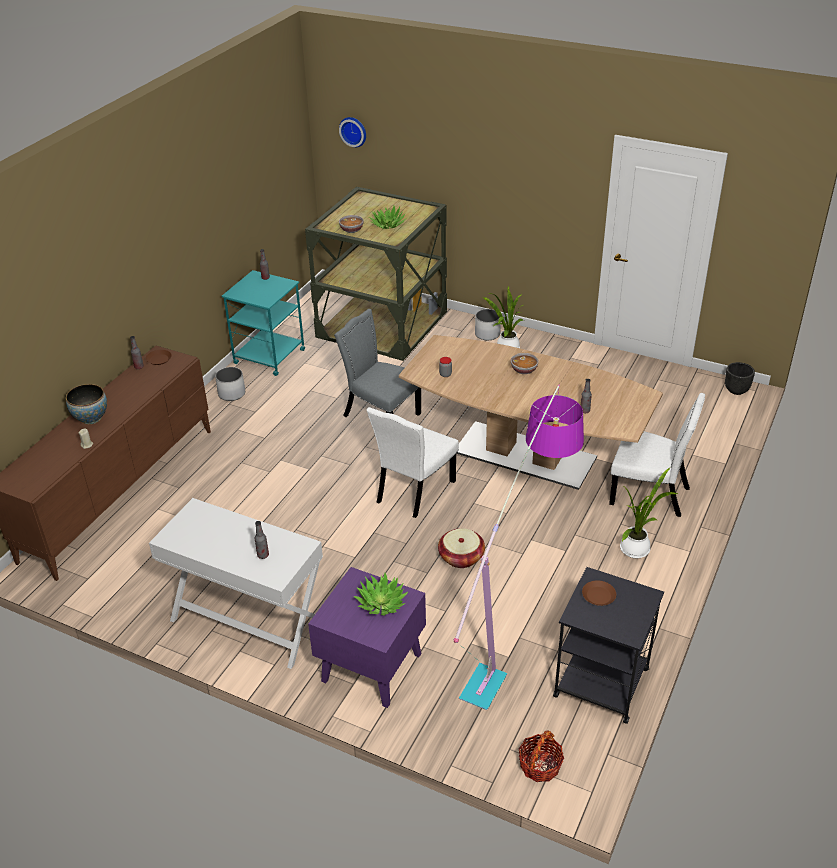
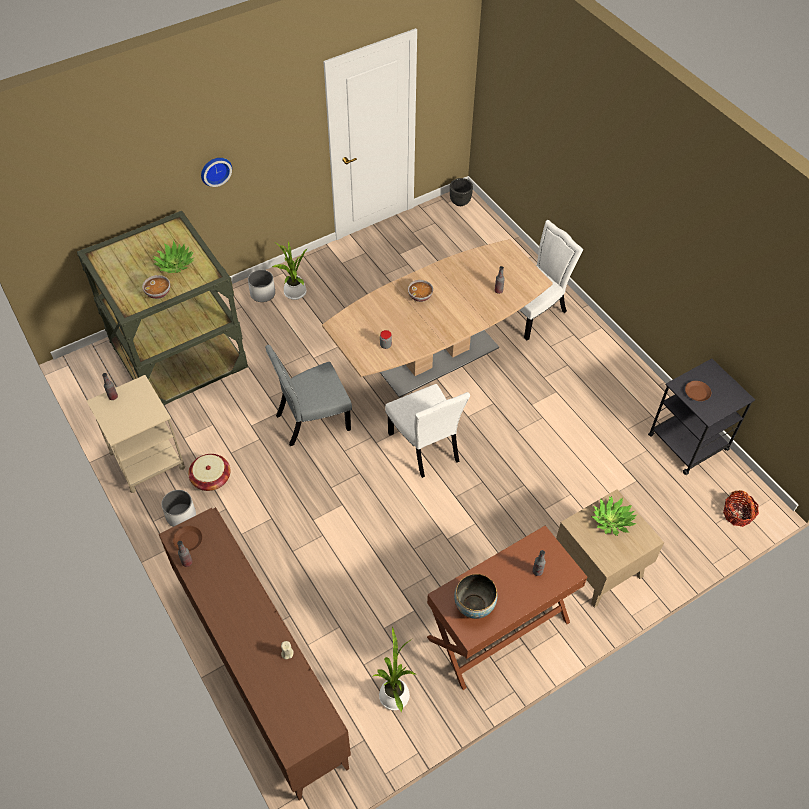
camera: 60 degrees left, 15 degrees up
(91, 418) = (244, 635): bowl -> bowl (474, 606)
(248, 620) = (499, 630): white console table -> brown console table
(269, 356) = (147, 459): turquoise cart -> beige cart
(354, 131) = (53, 200): wall clock -> wall clock (215, 170)
(370, 667) = (598, 568): purple nightstand -> beige nightstand
(461, 557) = (521, 455): basket -> basket (211, 478)
(518, 625) = (610, 459): floor lamp -> none
(637, 548) = (580, 352): potted plant -> potted plant (394, 693)

